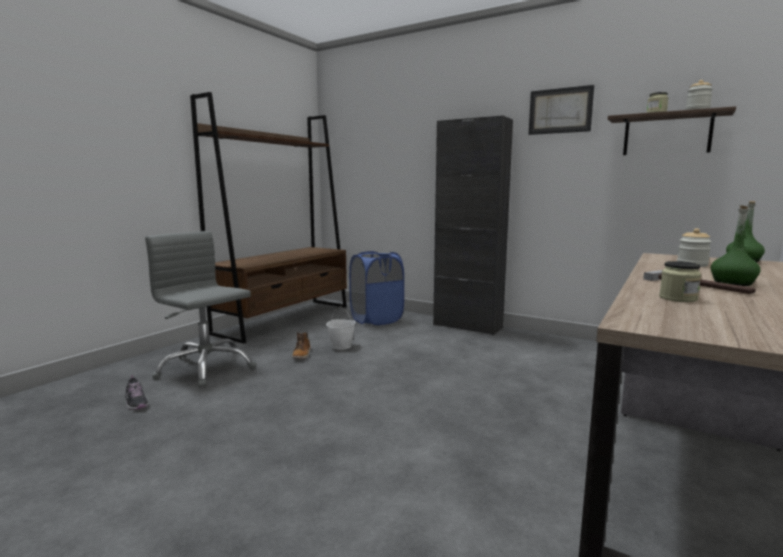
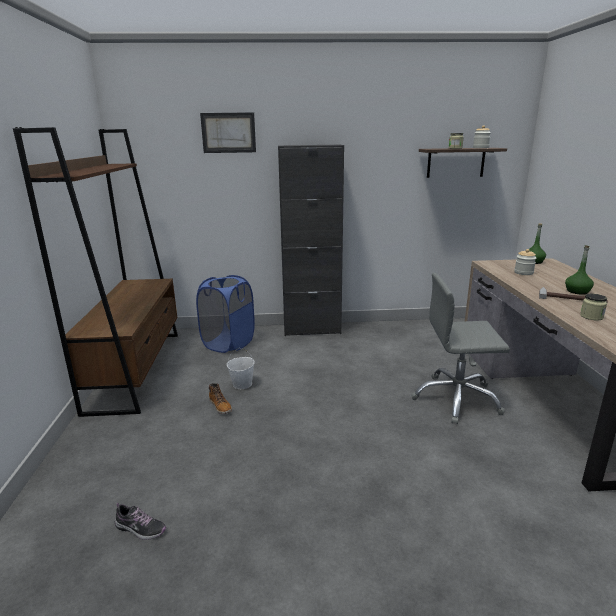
camera: 35 degrees left, 10 degrees up
(206, 368) = (148, 458): grey office chair -> grey office chair (456, 399)
(560, 111) = (379, 139): picture -> picture (228, 133)

